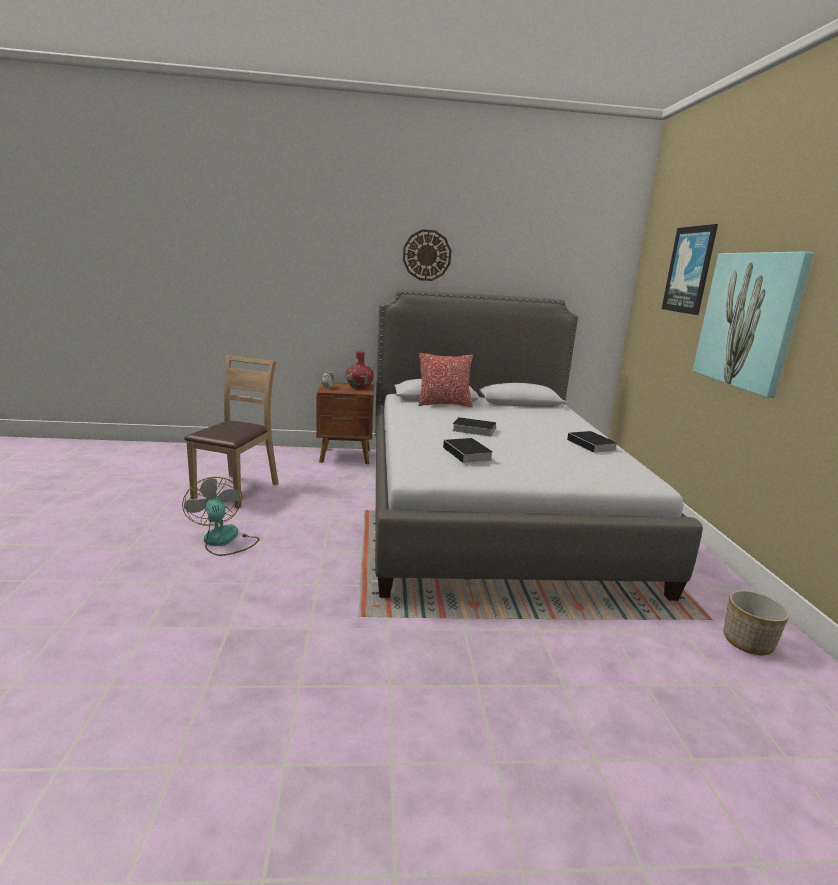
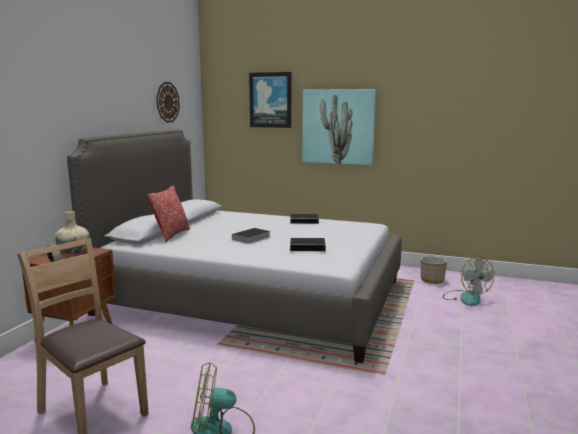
camera: 65 degrees left, 5 degrees down
(359, 387) = (73, 250): red vase -> beige vase
(427, 255) = (90, 100): wall clock -> wall clock (167, 102)
(714, 689) = (465, 298): none -> fan

